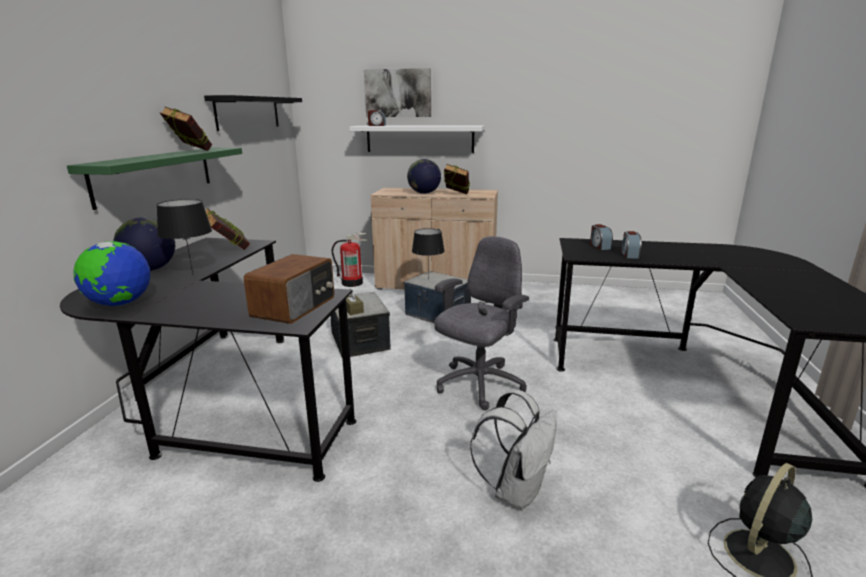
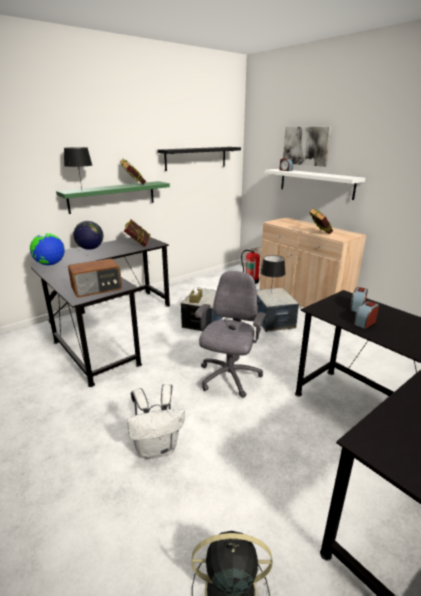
camera: 40 degrees right, 5 degrees up
(193, 275) = (98, 256): black table lamp -> black table lamp (82, 190)
(424, 193) = (300, 227): globe -> none
(478, 385) = (228, 378): grey office chair -> grey office chair turned 60 degrees counterclockwise

